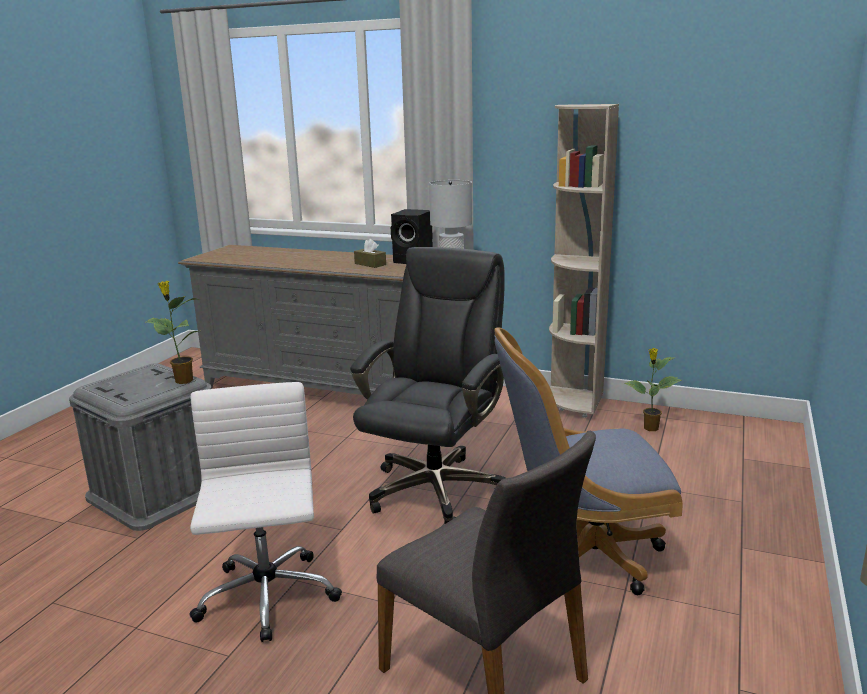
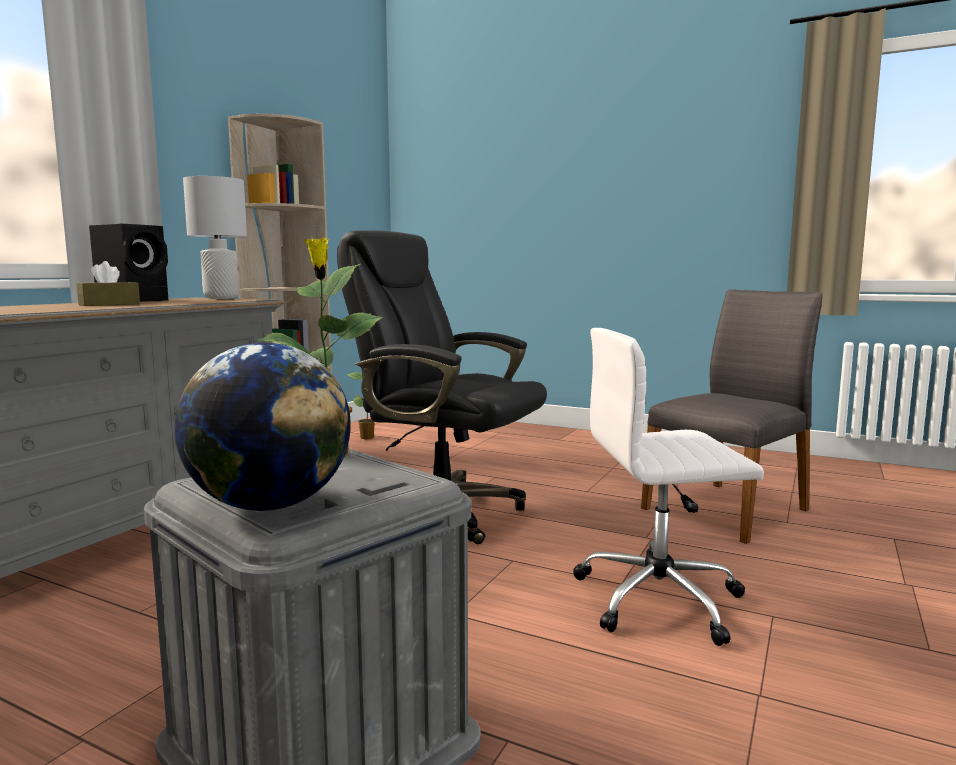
camera: 85 degrees left, 10 degrees down
(110, 382) = (270, 505): none -> globe
(581, 556) = (570, 474): blue office chair -> none

